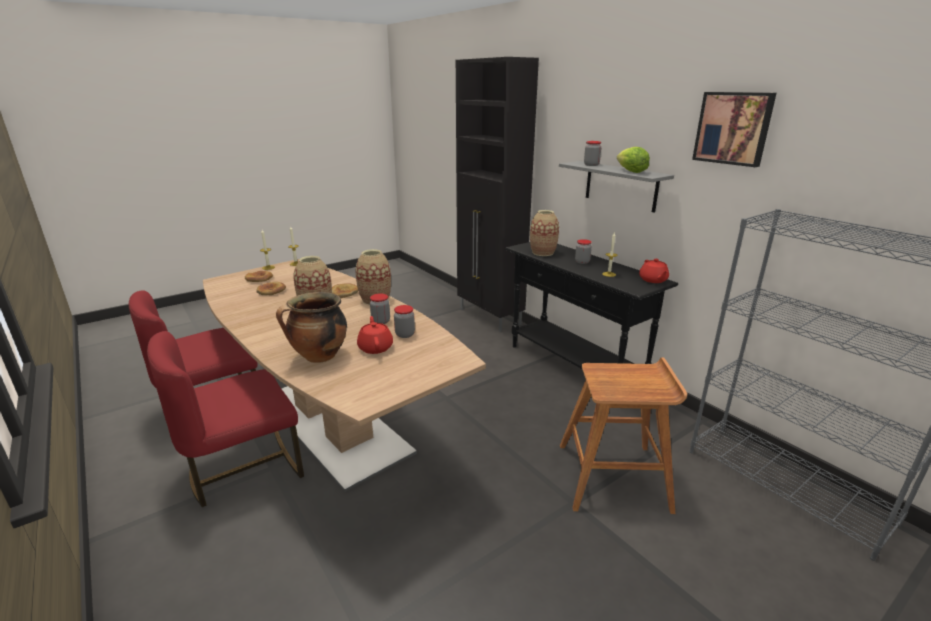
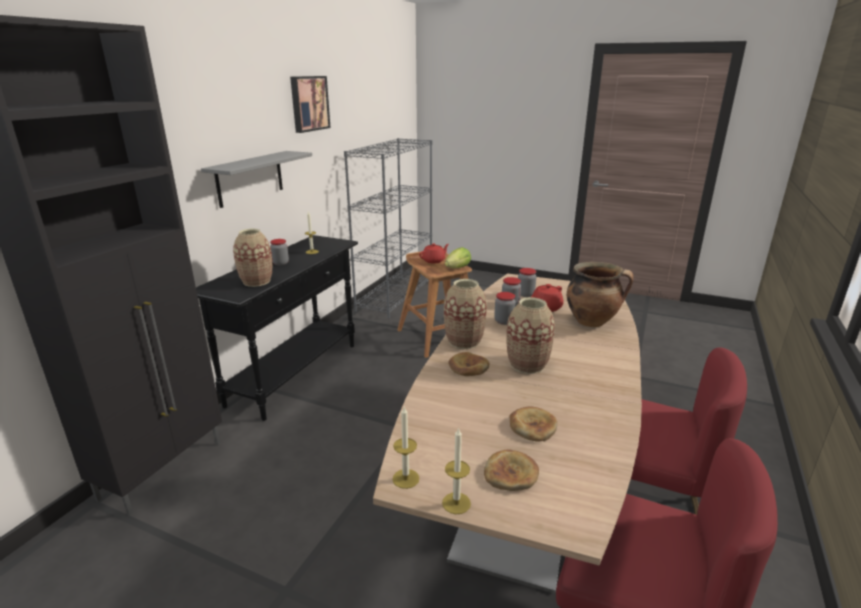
camera: 120 degrees left, 0 degrees up
(591, 165) = (240, 163): jar -> jar (525, 294)
(630, 172) = (280, 156): lettuce -> lettuce (458, 268)
(653, 280) = (315, 240): red teapot -> red teapot (434, 261)

